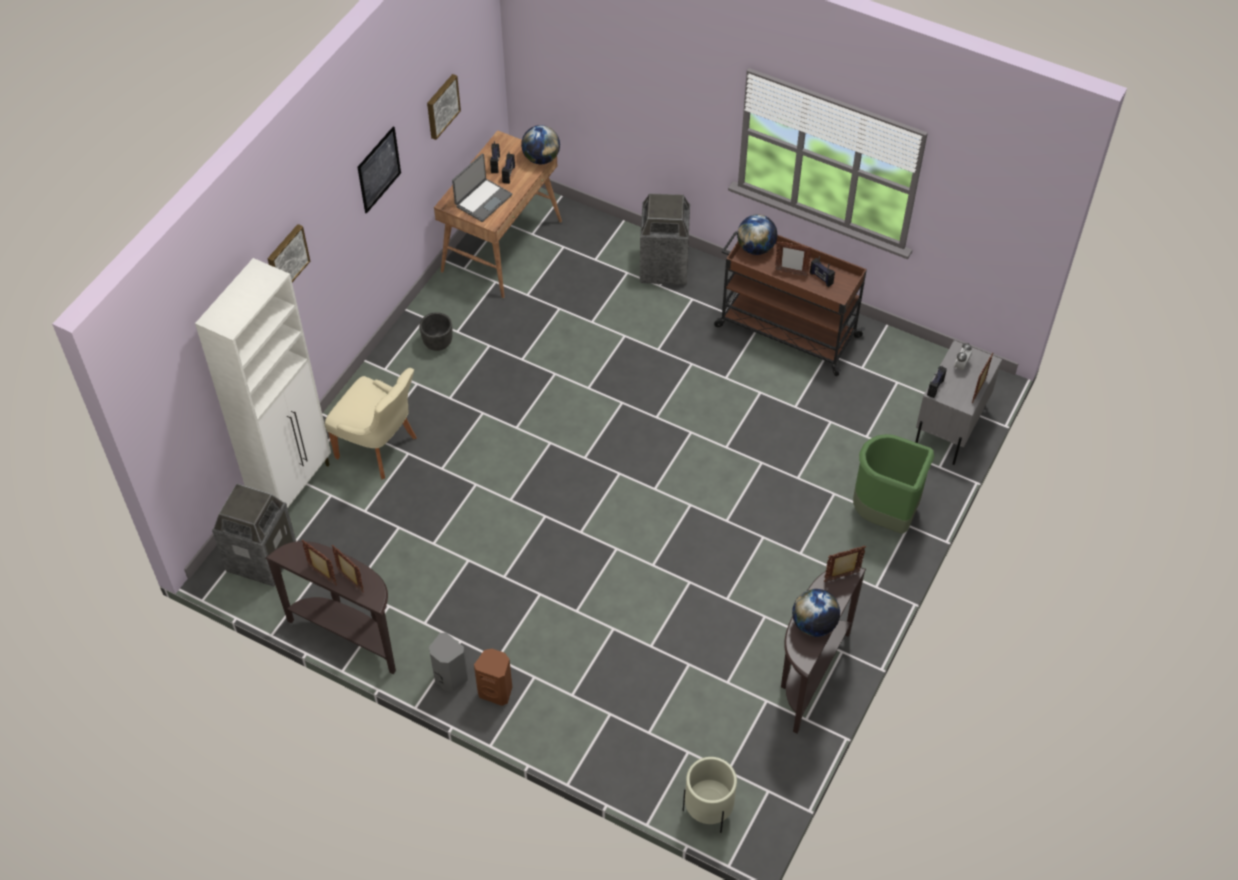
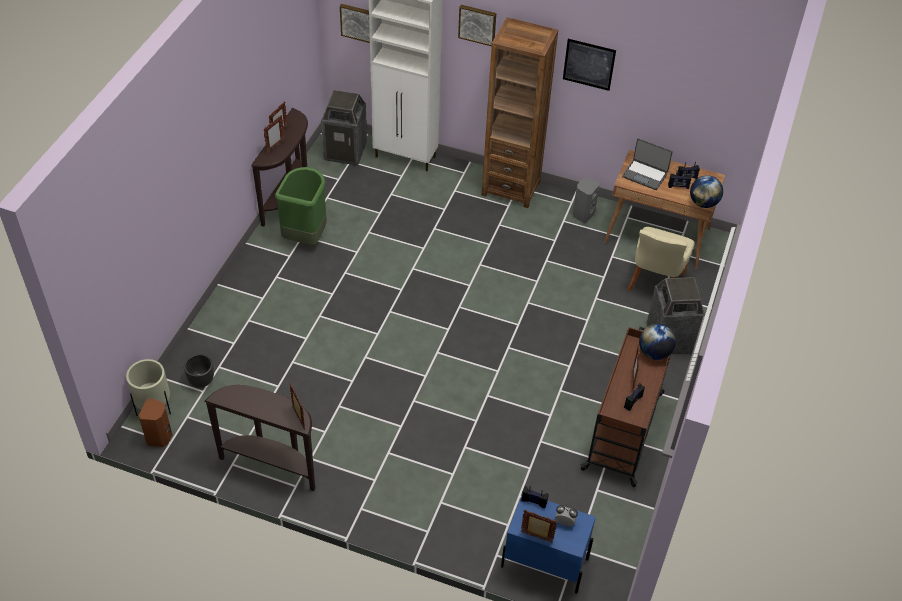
camera: 80 degrees right, 5 degrees down
(379, 448) = (446, 194): beige chair -> beige chair (654, 283)
(385, 376) = (511, 188): none -> brown bookcase
(438, 343) = (549, 212): black planter -> black planter (202, 380)
(441, 106) = (675, 92): picture -> picture (358, 22)
(449, 677) = (259, 254): grey speaker -> grey speaker (582, 214)
(496, 691) = (250, 279): brown speaker -> brown speaker (160, 437)
(814, 624) = (251, 402): globe -> none
(884, 515) = (435, 512): green trash can -> green trash can (305, 236)
(949, 427) = (544, 562): grey nightstand -> blue nightstand

